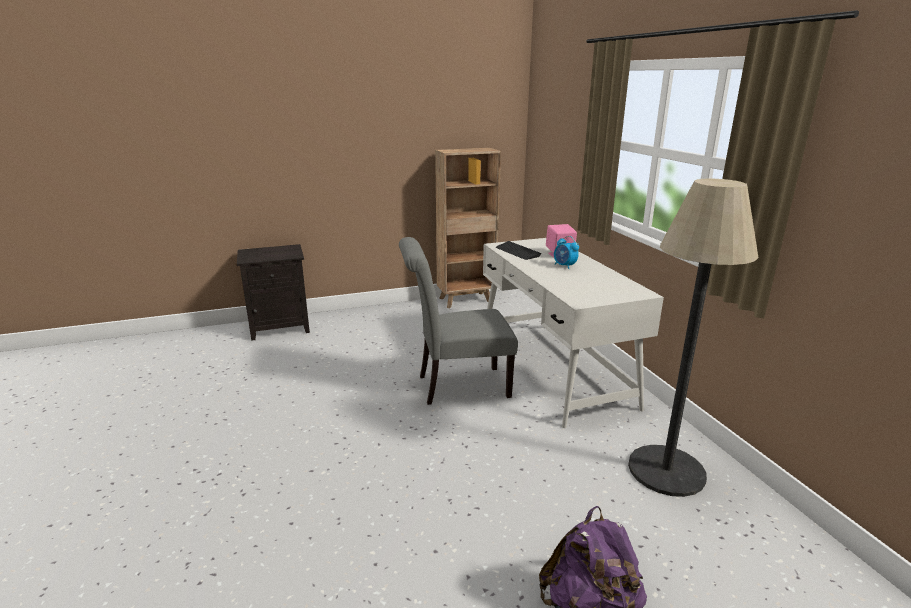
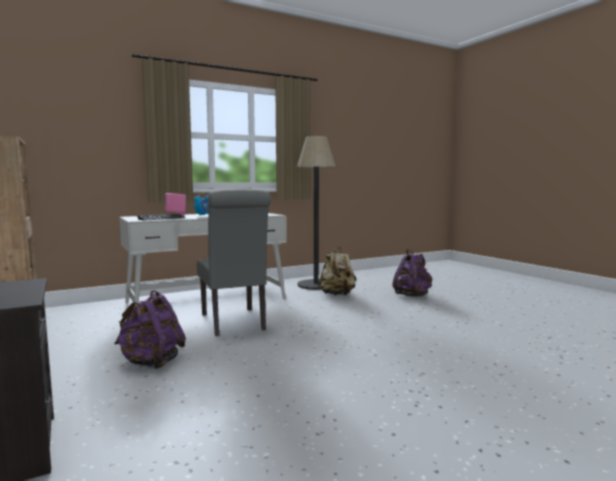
camera: 100 degrees left, 15 degrees down
(370, 352) = (151, 362): none -> purple backpack
(589, 486) = (337, 295): none -> beige backpack

